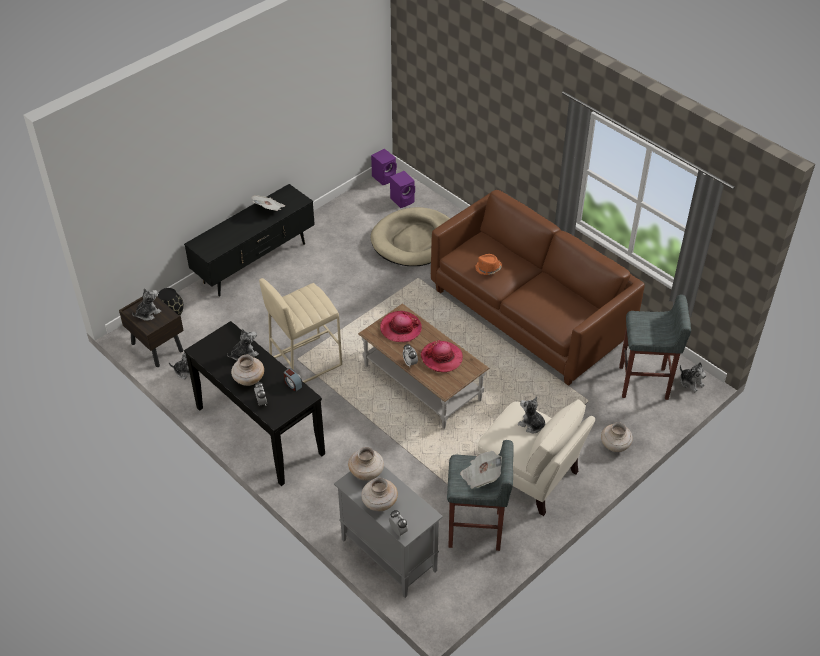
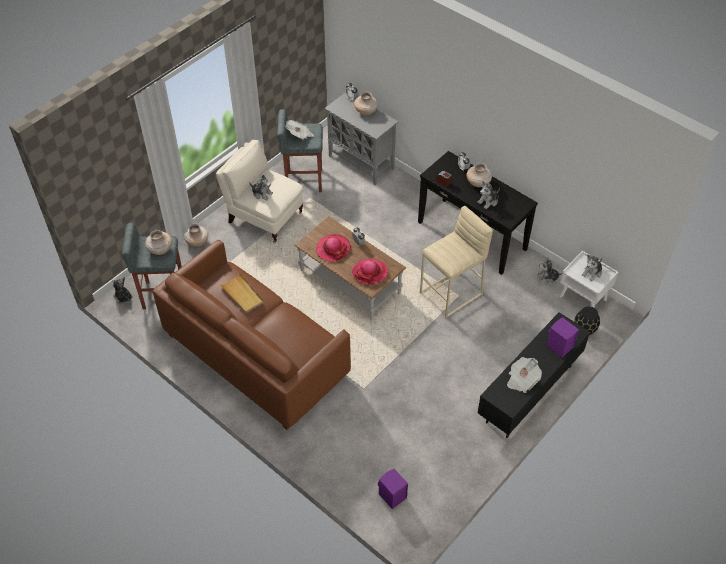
camera: 175 degrees right, 5 degrees up
(156, 347) = (583, 298): brown nightstand -> white nightstand
(366, 473) = (377, 128): beige vase -> beige vase (160, 250)
(384, 177) = (418, 532): purple speaker -> purple speaker (559, 346)
(414, 240) = (372, 437): beige dog bed -> none
(488, 268) = (294, 323): orange hat -> none
(546, 300) = (242, 294): none -> beige tray

